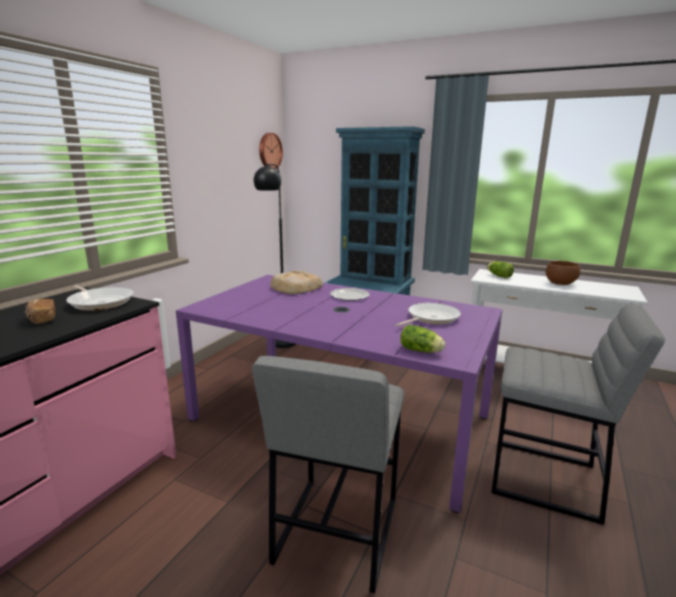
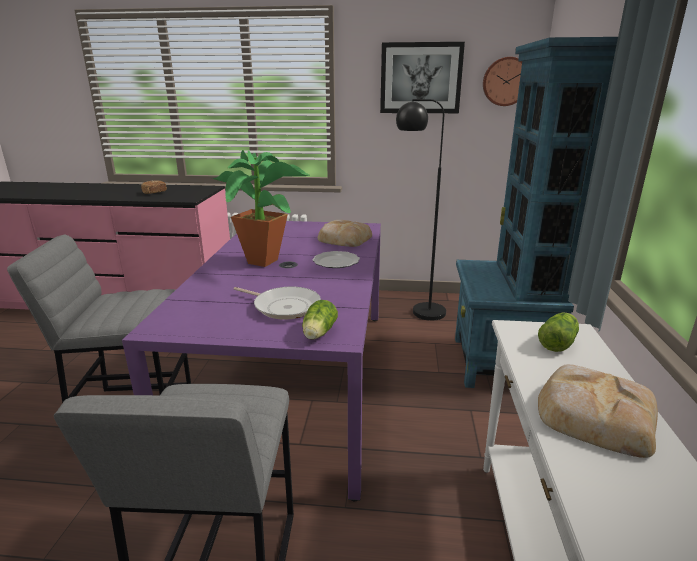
camera: 70 degrees right, 5 degrees up
(100, 302) = (191, 193): frying pan -> none
(226, 147) = (420, 78): none -> picture
(332, 315) = (266, 263): none -> potted plant
(422, 351) = (177, 310): lettuce -> lettuce (318, 333)
(559, 283) = (593, 415): brown bowl -> bread

